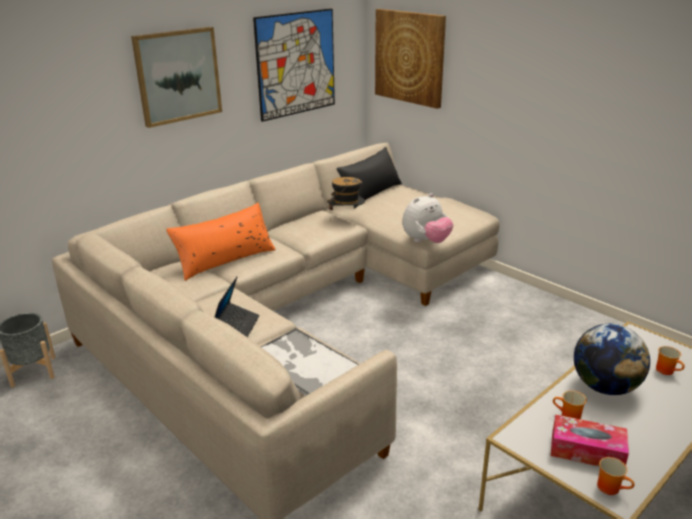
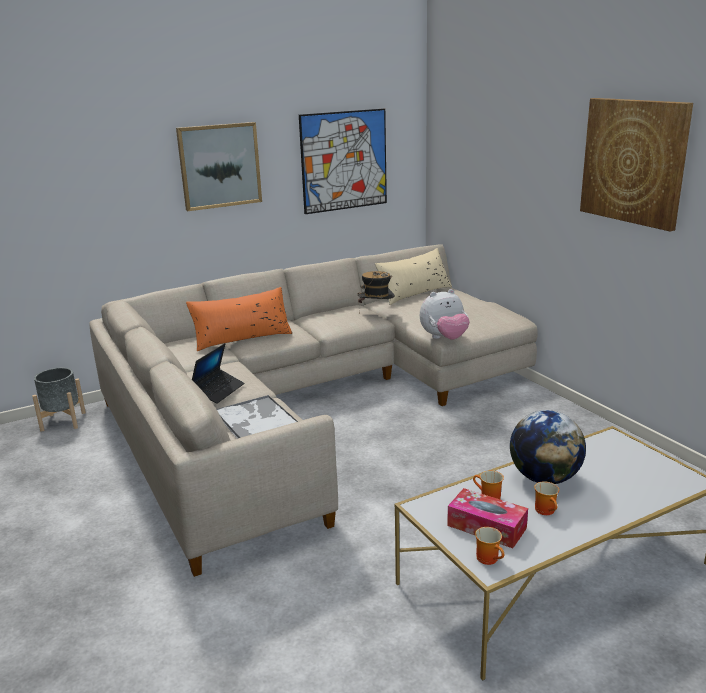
camera: 15 degrees right, 5 degrees down
(370, 193) = (414, 293): black pillow -> beige pillow
(409, 57) = (460, 157): picture -> picture (633, 161)
(667, 370) = (624, 472): mug -> mug (547, 511)

